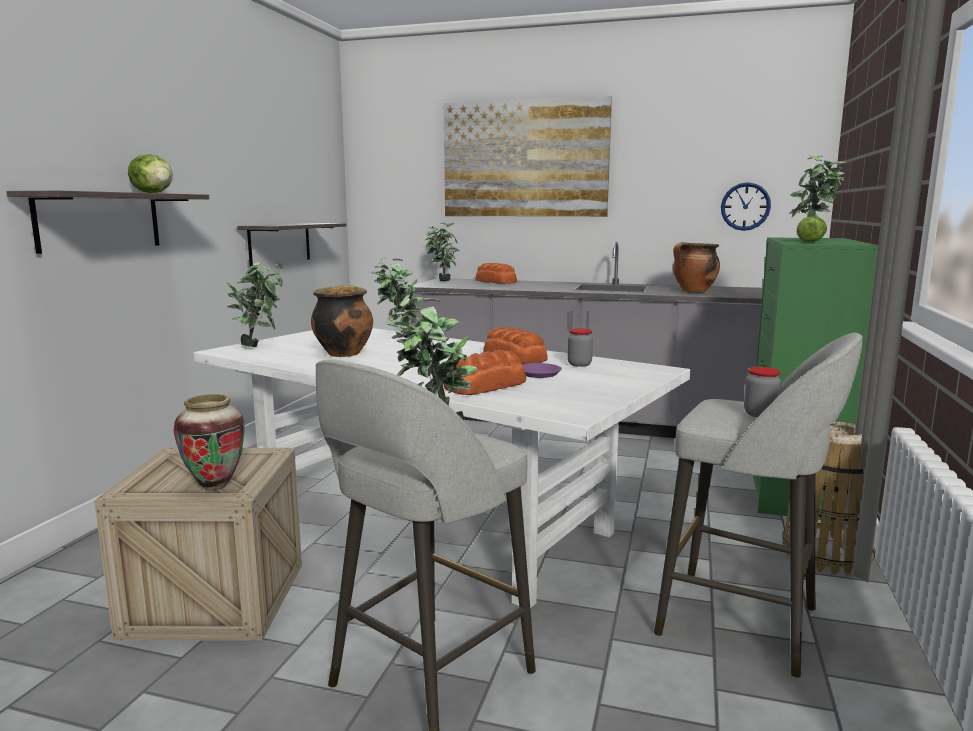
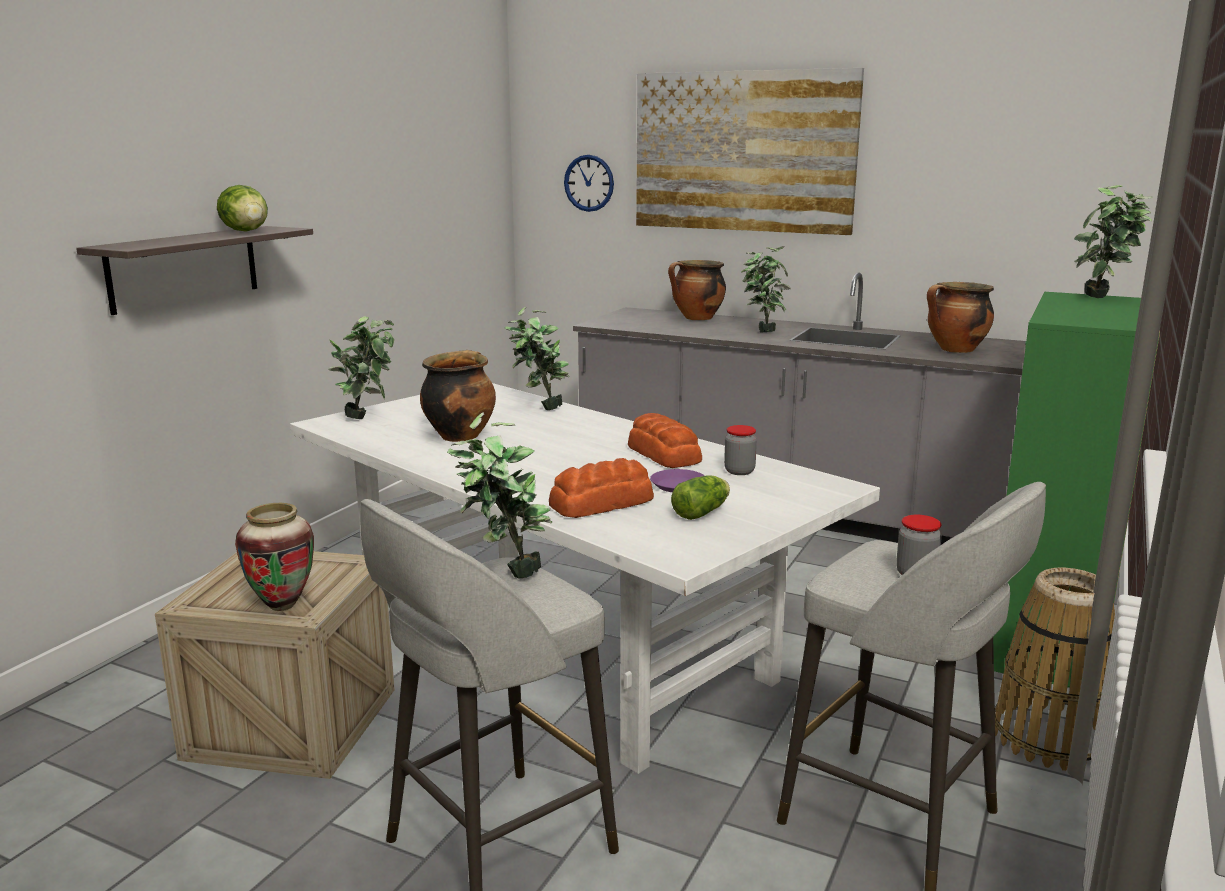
camera: 10 degrees right, 5 degrees up
(280, 243) = (416, 267): shelf -> none
(442, 280) = (627, 314): potted plant -> potted plant (762, 331)
(496, 282) = (697, 319): bread -> cooking pot
(745, 206) = (1046, 228): wall clock -> wall clock (589, 183)
(812, 241) = (1081, 315): lettuce -> lettuce (703, 512)

